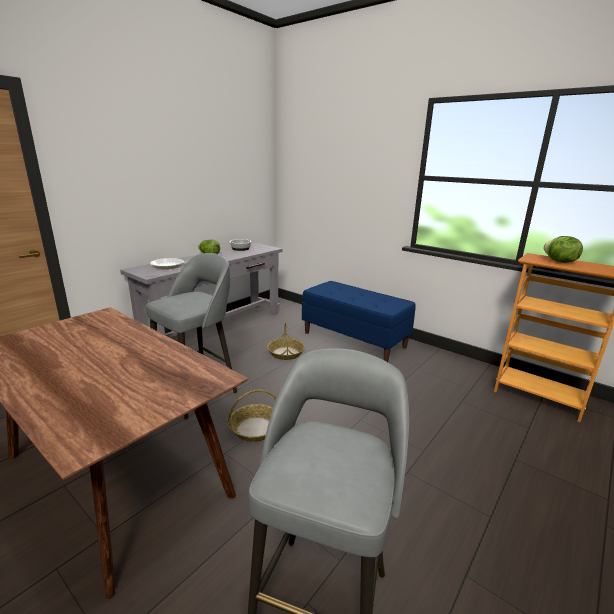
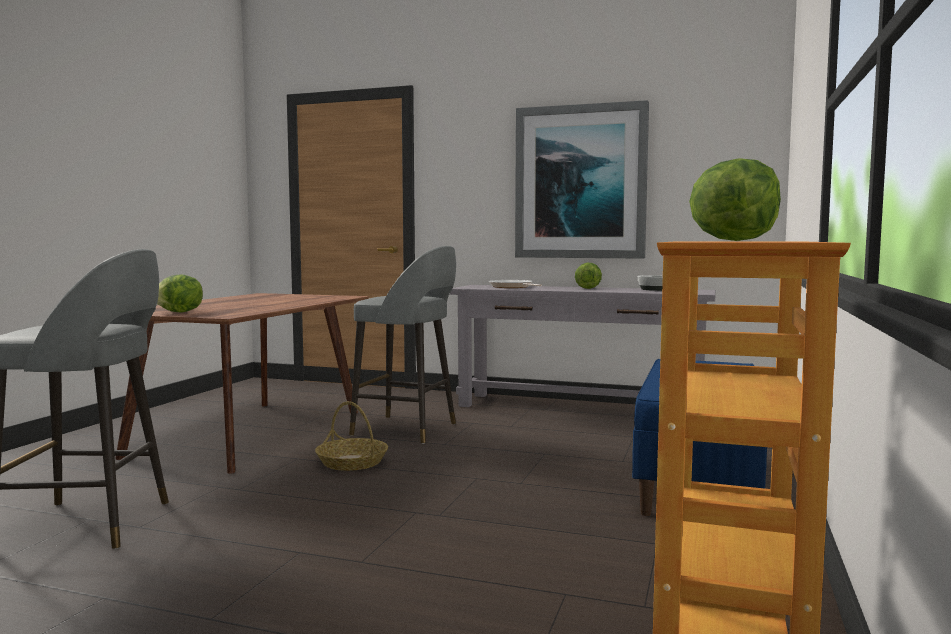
camera: 70 degrees right, 15 degrees down
(156, 402) = (179, 312): none -> lettuce
(186, 183) = (580, 182): none -> picture
(286, 353) = (564, 448): basket -> none

